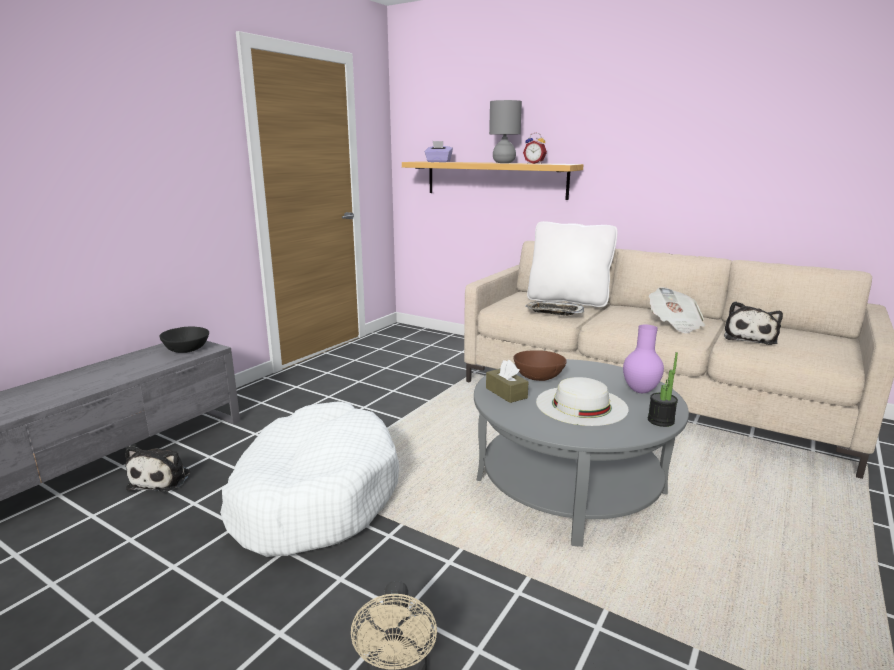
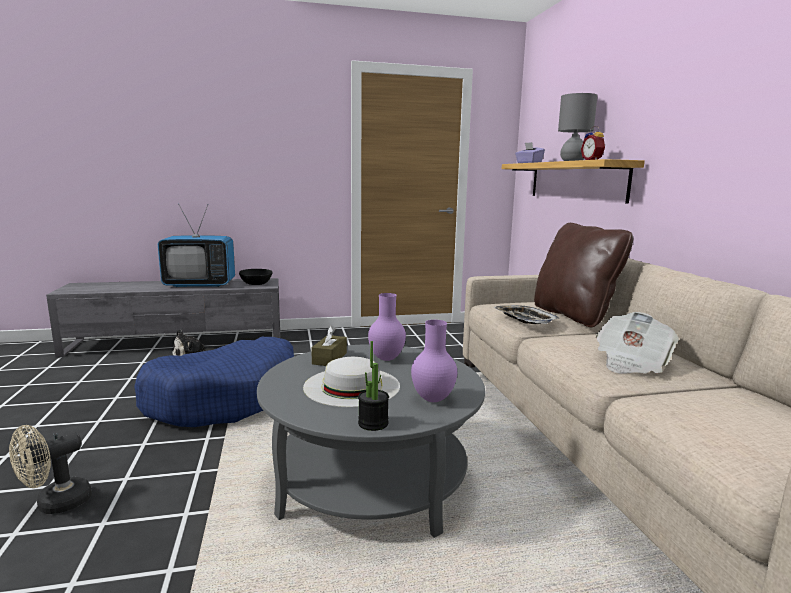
camera: 45 degrees right, 5 degrees down
(108, 373) = (200, 285): none -> television
(314, 495) = (225, 398): white dog bed -> blue dog bed
(538, 376) = (386, 358): brown bowl -> purple vase
(568, 300) = (574, 315): white pillow -> brown pillow
(750, 338) = (699, 404): plush toy -> none

